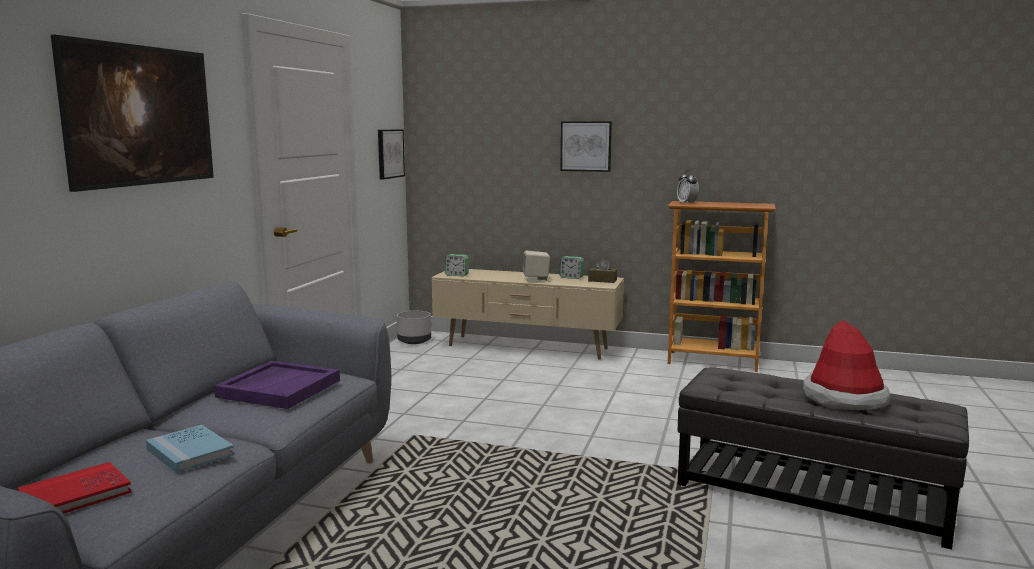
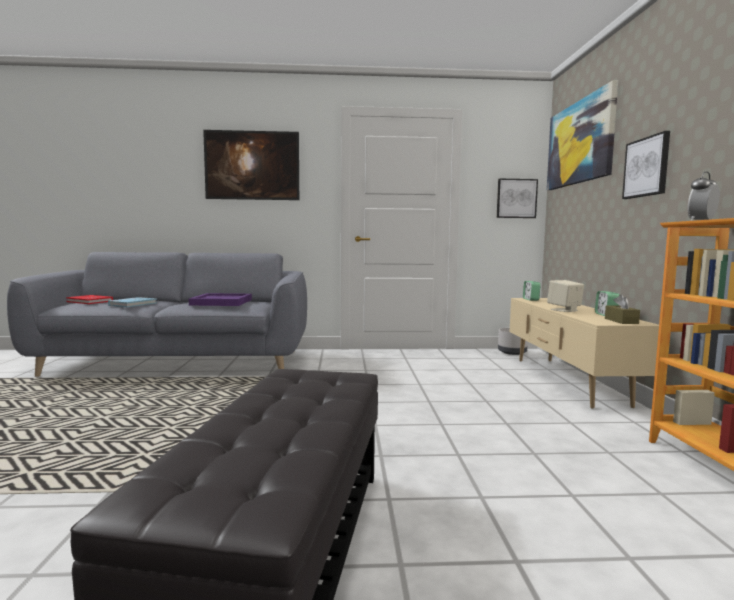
camera: 70 degrees right, 5 degrees down
(474, 100) = (579, 142): none -> picture
(845, 398) = (270, 429): hat -> none

